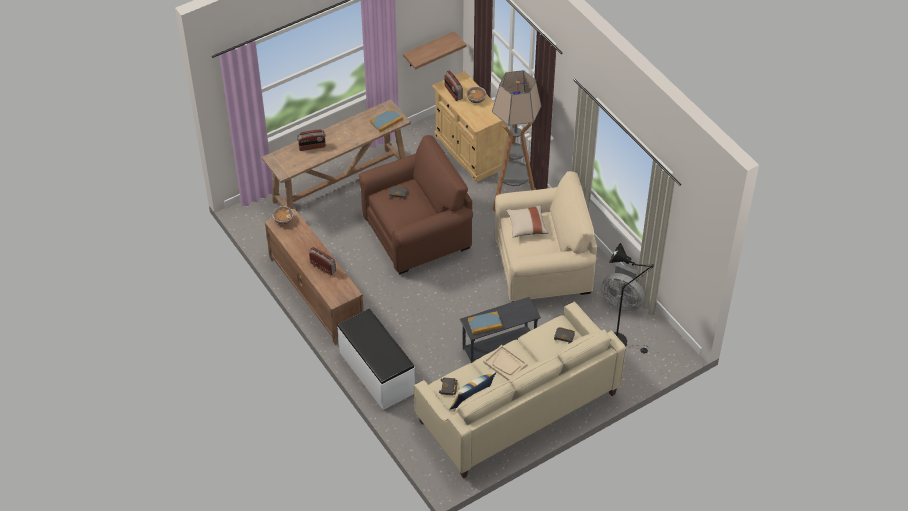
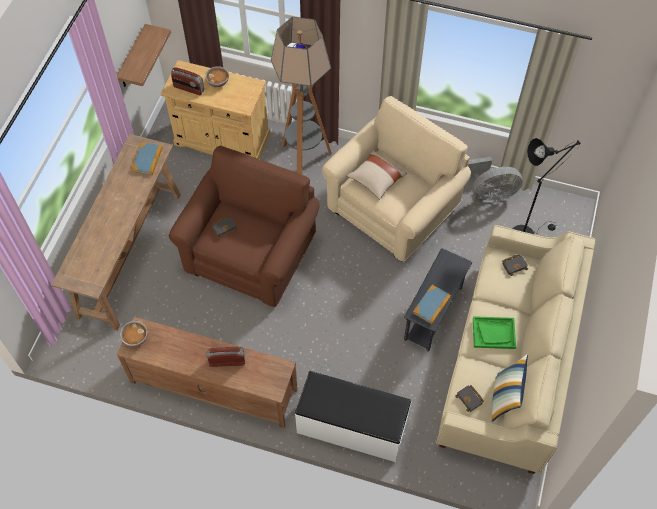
camera: 40 degrees left, 10 degrees up
(312, 147) = (96, 237): radio -> none
(505, 364) = (494, 333): beige tray -> green tray

